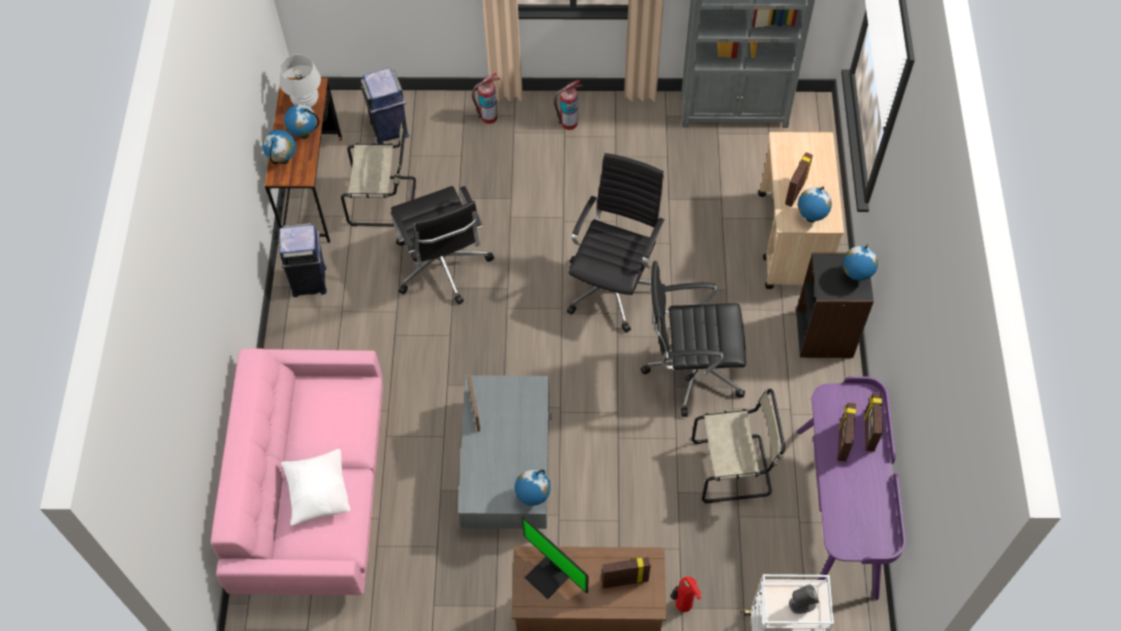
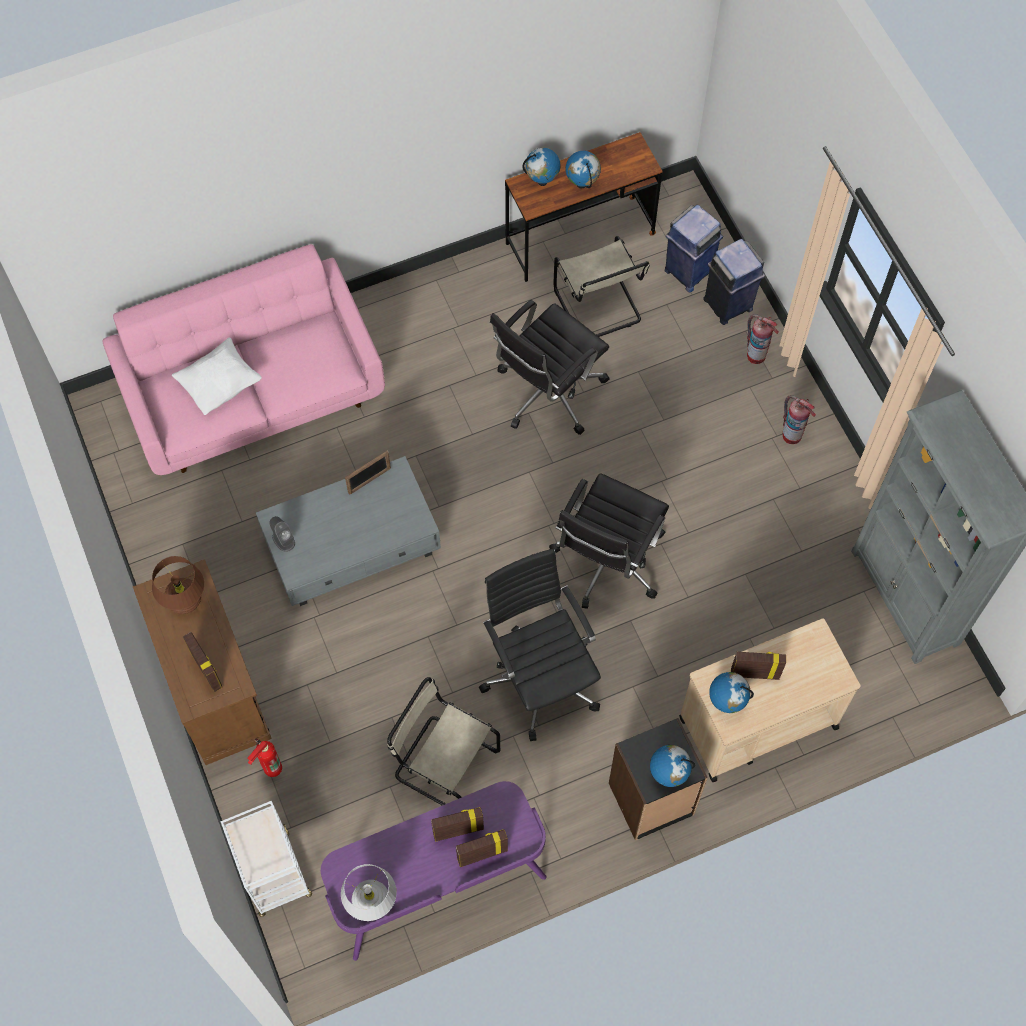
camera: 65 degrees right, 5 degrees up
(306, 102) = (621, 167): white table lamp -> white table lamp (372, 903)
(310, 281) = (473, 285): blue trash can -> blue trash can (728, 305)
(533, 497) = (299, 571): globe -> none
(549, 576) = (185, 602): monitor -> brown table lamp
(614, 285) = (607, 562): black office chair -> black office chair turned 120 degrees clockwise
(734, 468) = (443, 763): beige chair -> beige chair turned 150 degrees clockwise
(802, 603) = (262, 853): grey speaker -> grey speaker (283, 540)

